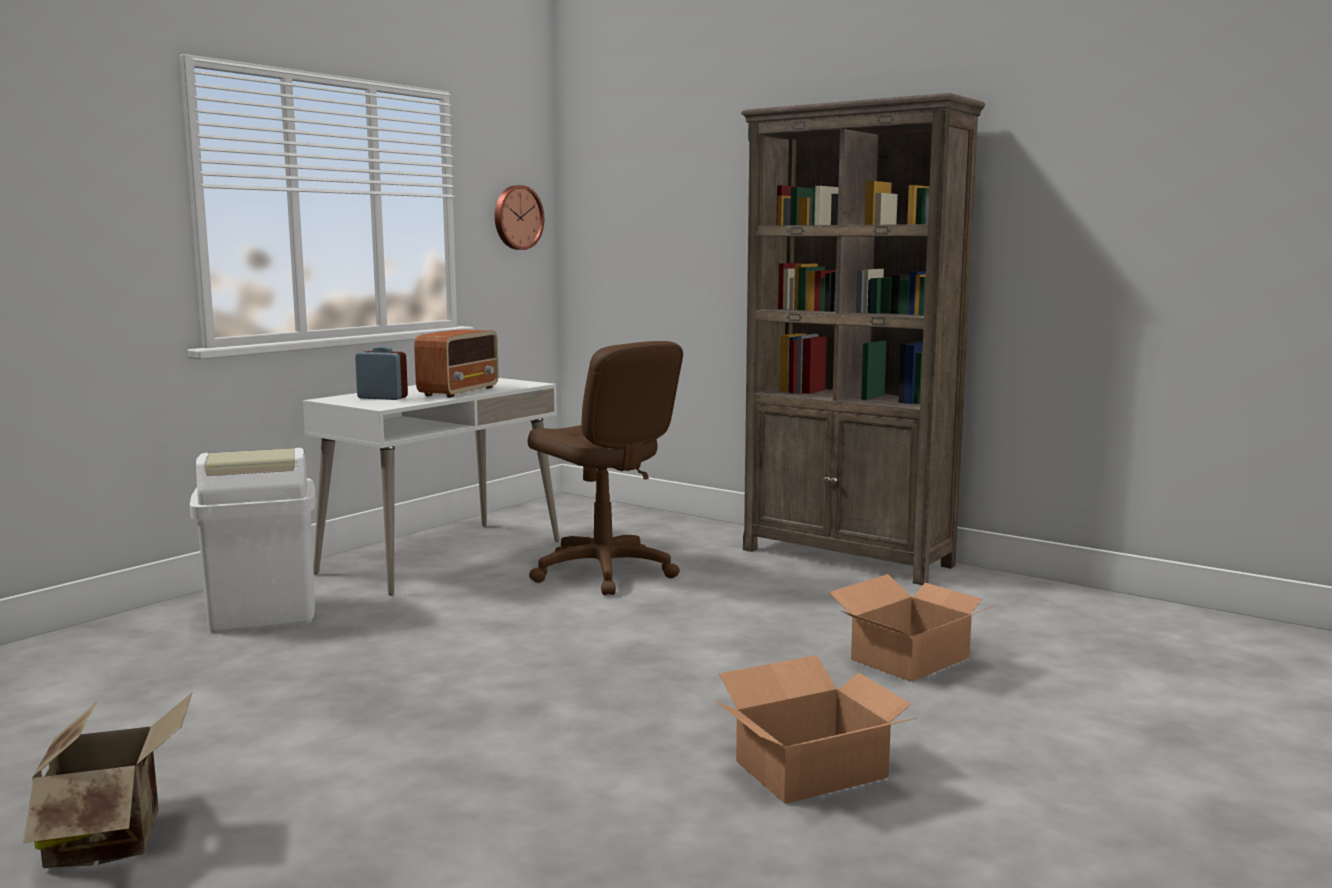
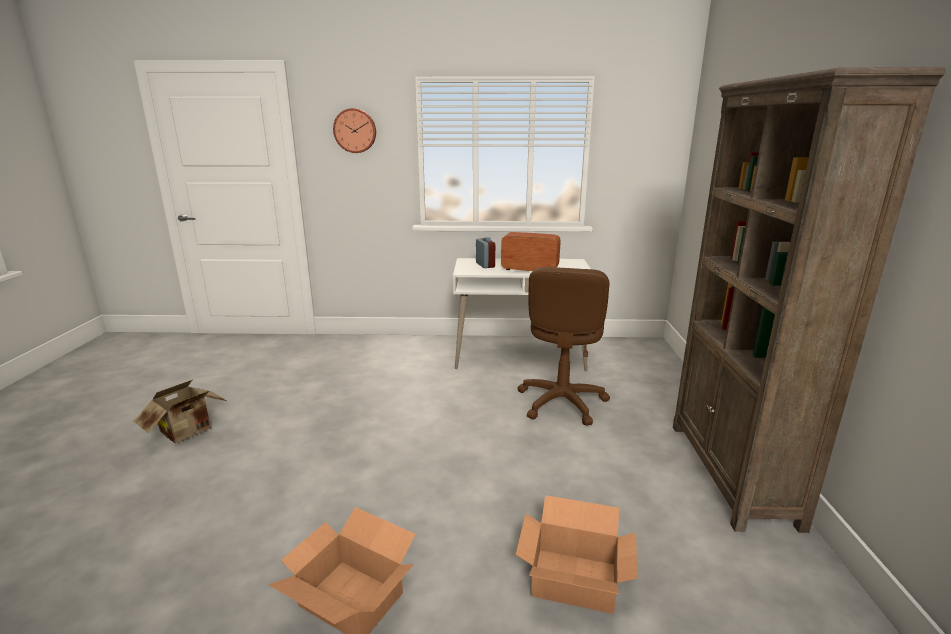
camera: 55 degrees right, 10 degrees up
(262, 614) = (403, 356): white trash can -> none
(459, 391) = (529, 269): radio -> radio turned 150 degrees counterclockwise
(517, 217) = (646, 157): wall clock -> wall clock (355, 130)

